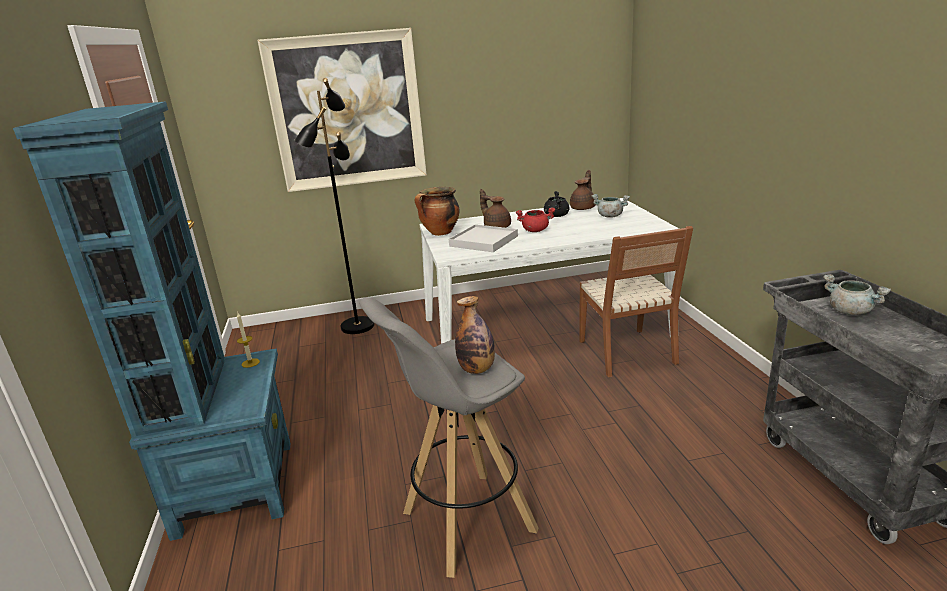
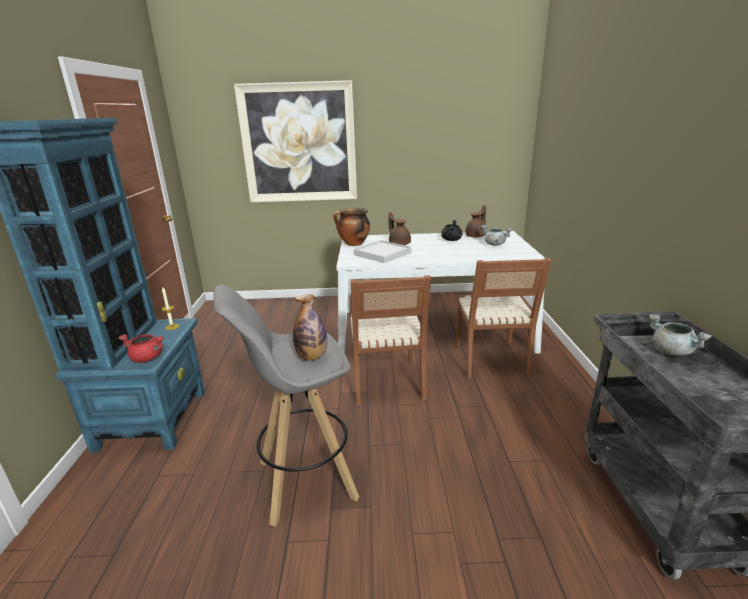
camera: 10 degrees right, 0 degrees up
(357, 326) = (292, 309): black floor lamp -> none
(517, 399) = (387, 384): none -> chair
(535, 230) = (428, 249): red cooking pot -> red cooking pot (148, 358)

